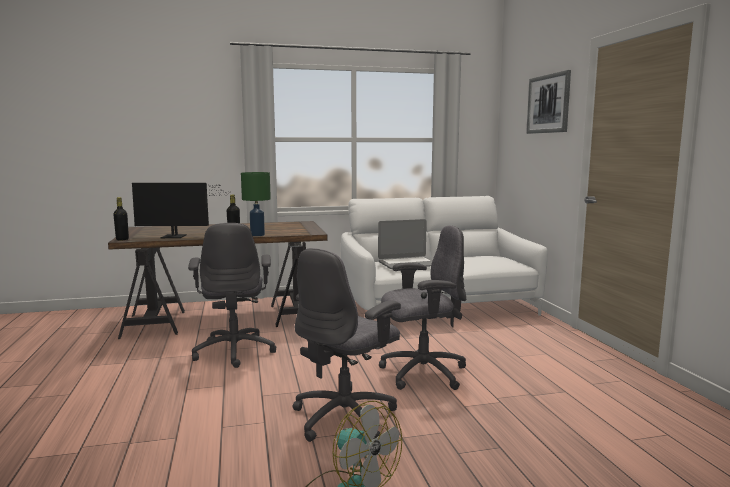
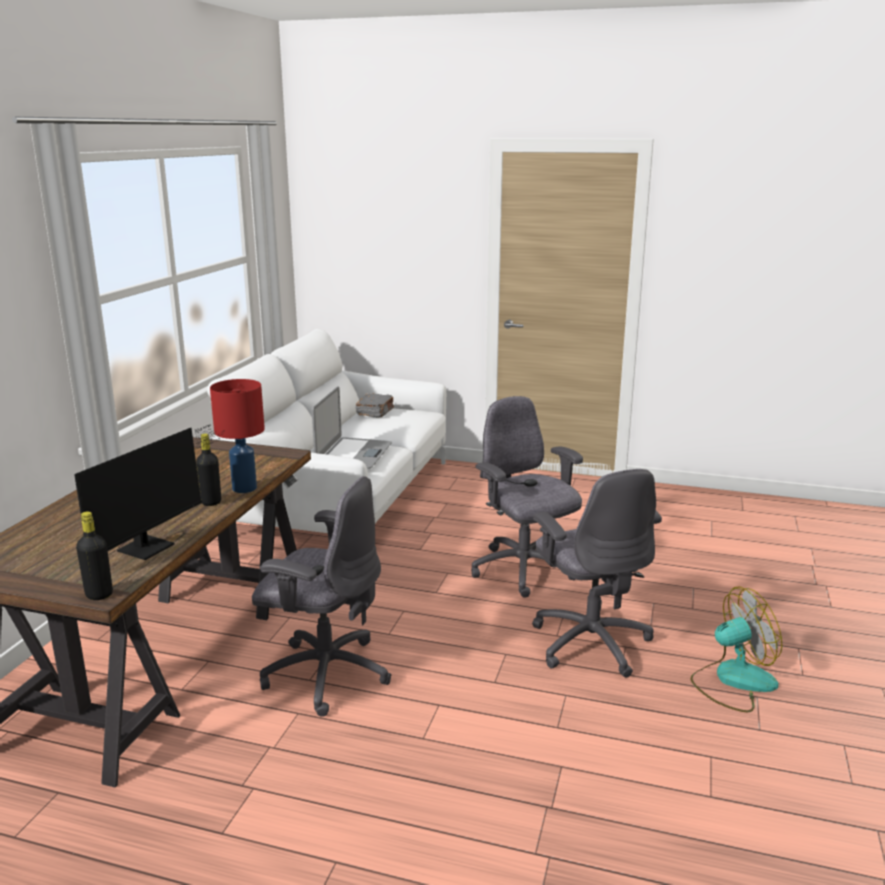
camera: 60 degrees left, 10 degrees up
(257, 235) = (244, 488): green table lamp -> red table lamp
(422, 373) = (523, 571): grey office chair -> grey office chair turned 45 degrees counterclockwise
(486, 256) = (375, 412): none -> grey book
(548, 104) = (413, 206): picture -> none

